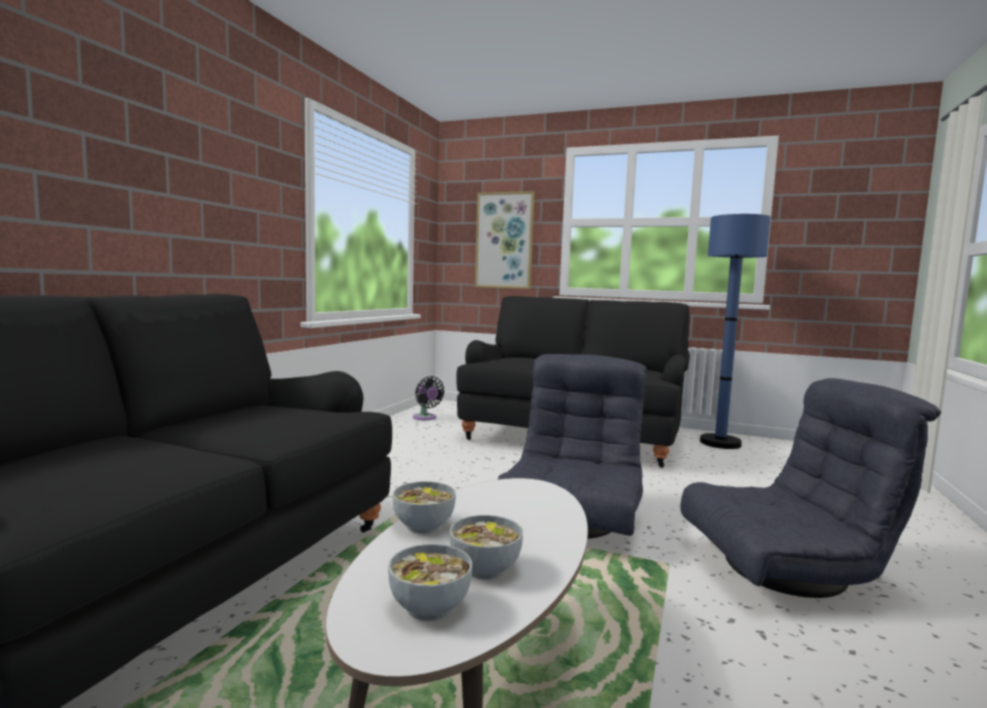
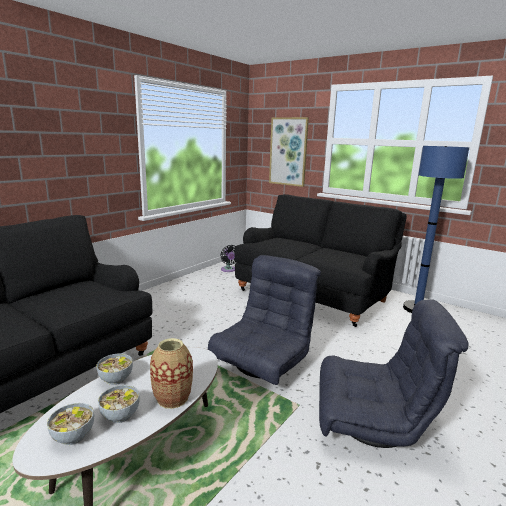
camera: 15 degrees right, 10 degrees up
(549, 538) = (172, 398): none -> vase

